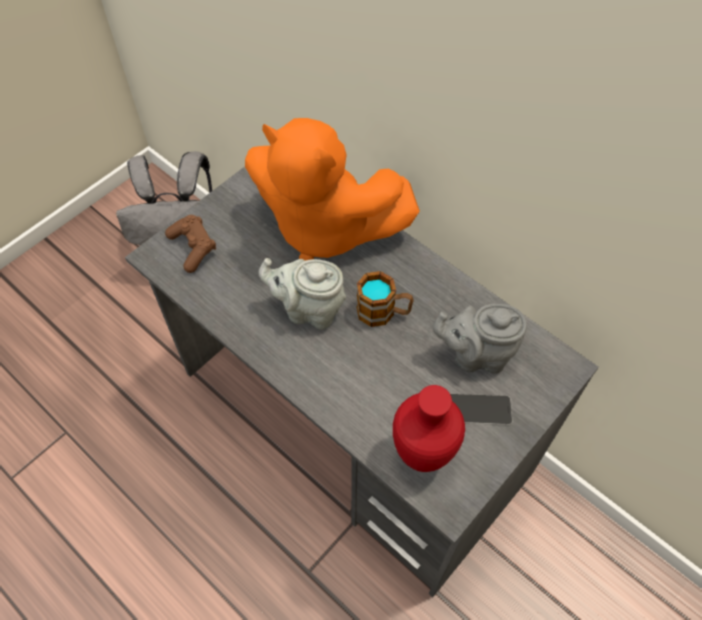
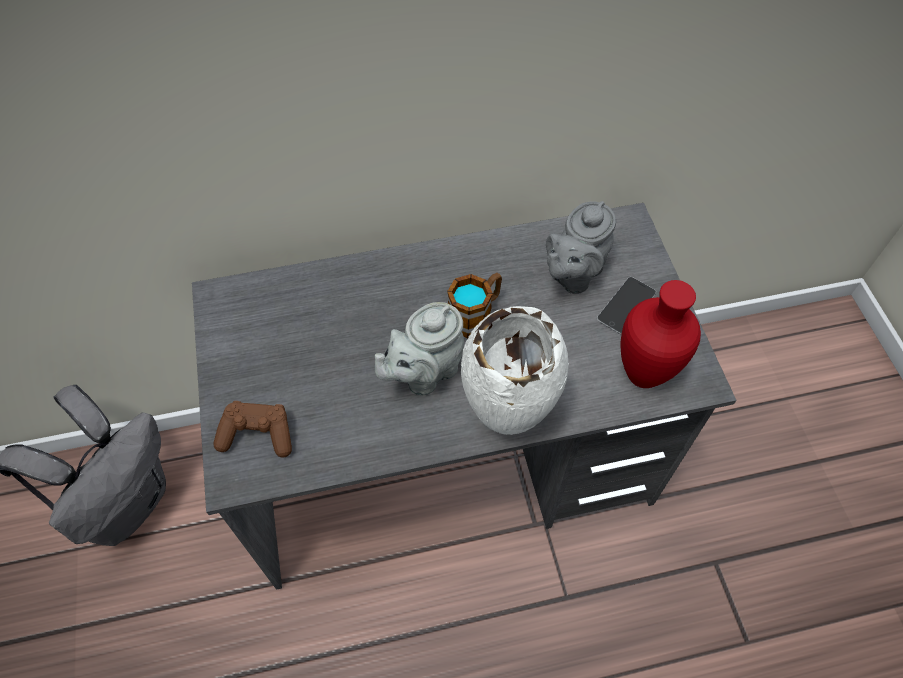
camera: 55 degrees left, 0 degrees up
(309, 385) = (508, 420): none -> white vase
(324, 228) = (340, 304): orange plush toy -> none

